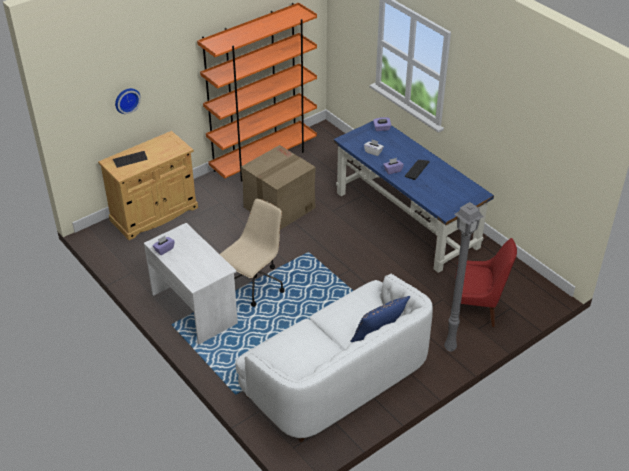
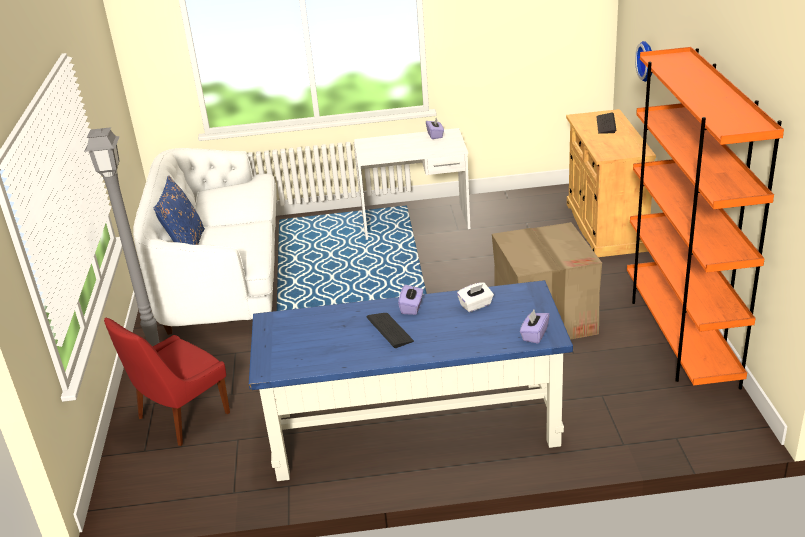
camera: 125 degrees right, 10 degrees down
(254, 285) = (411, 263): beige office chair -> none

